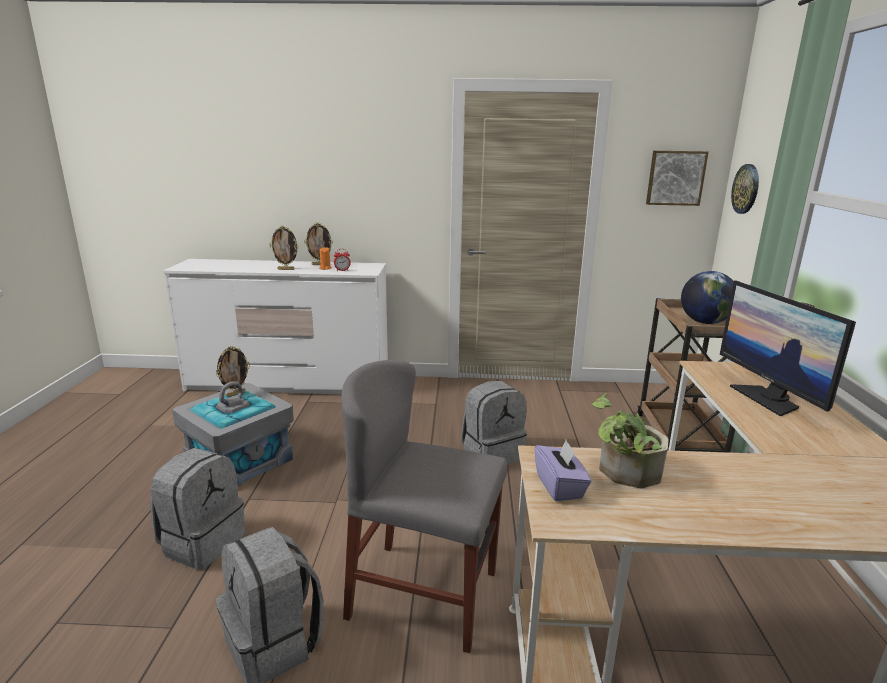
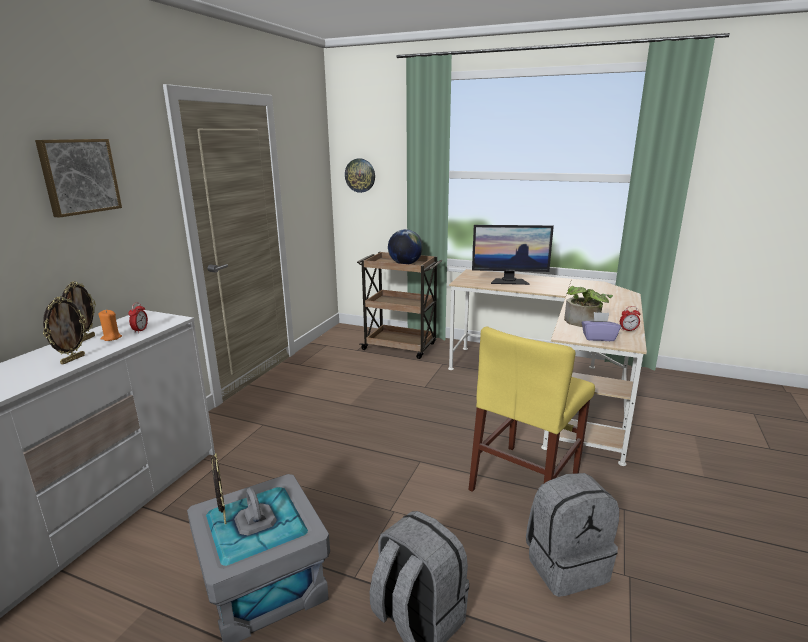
camera: 70 degrees left, 0 degrees up
(424, 594) = (525, 481): grey chair -> yellow chair
(491, 454) = (371, 416): grey backpack -> none
(634, 520) = (628, 330): none -> alarm clock
(675, 178) = (311, 173): picture -> picture (79, 176)

